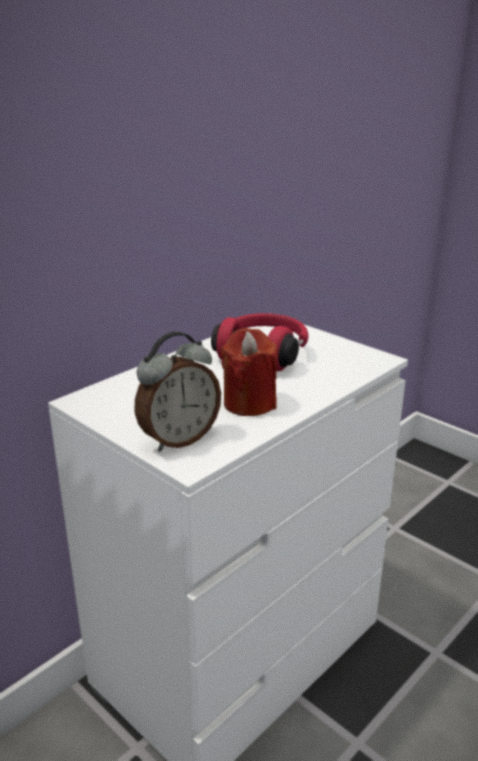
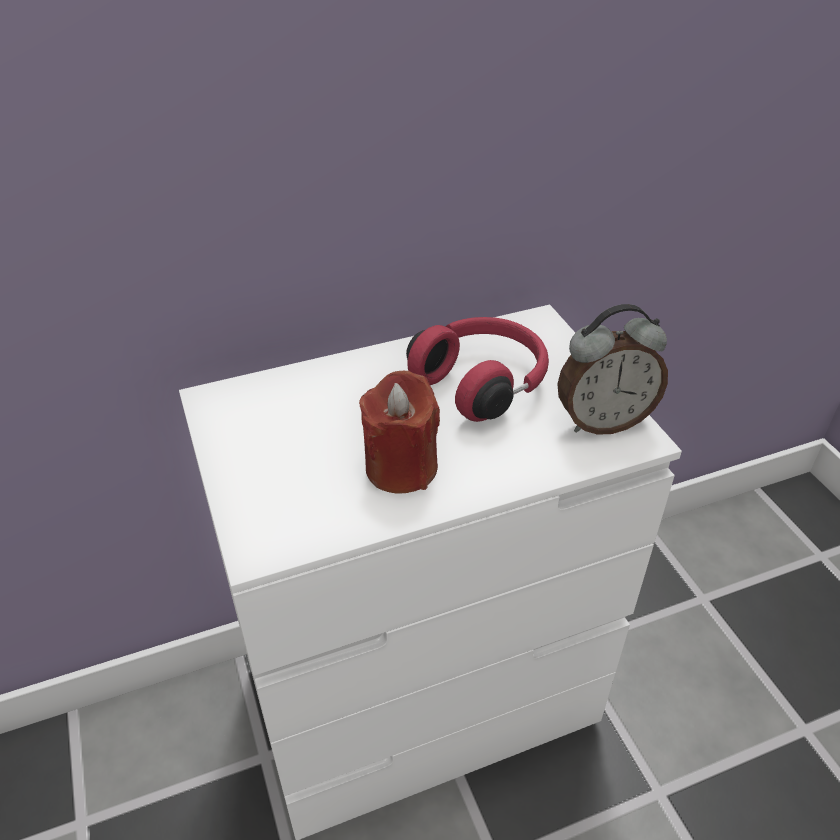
camera: 25 degrees right, 15 degrees up
(178, 439) = (274, 502): alarm clock -> alarm clock (602, 421)

